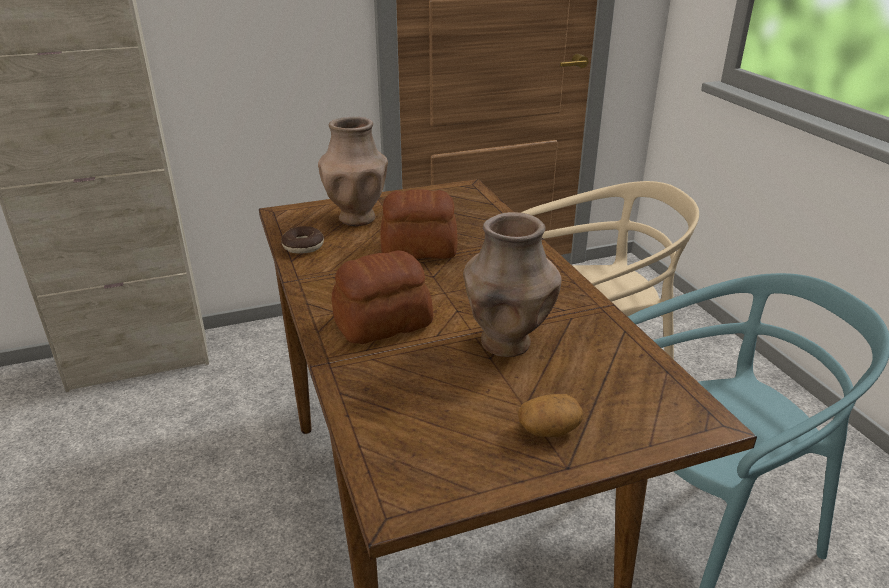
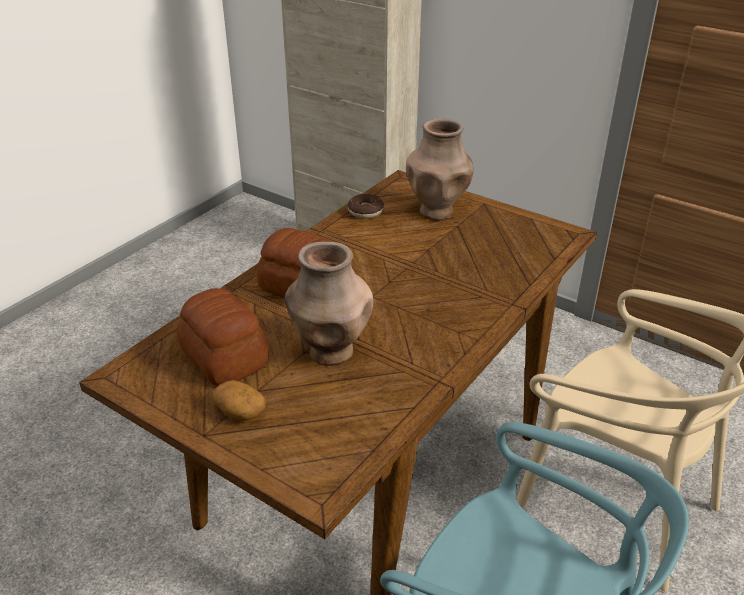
camera: 55 degrees right, 5 degrees up
(420, 249) = (424, 258): bread -> bread (224, 359)

